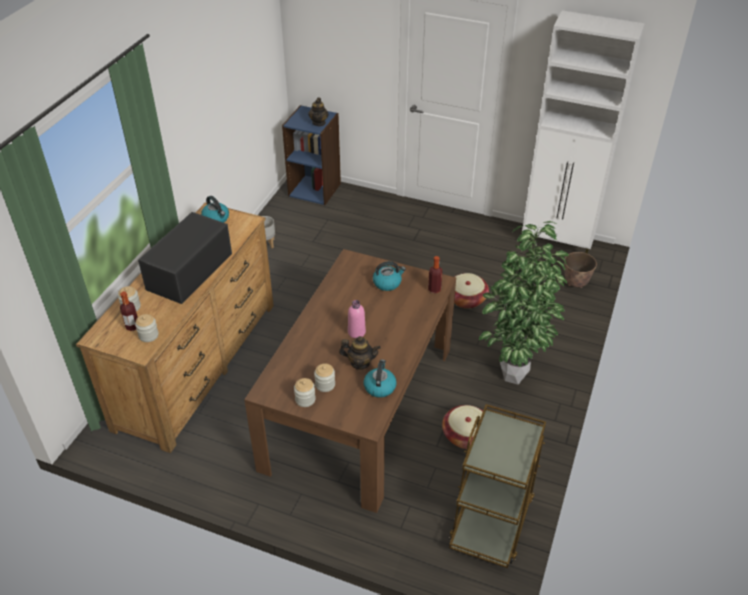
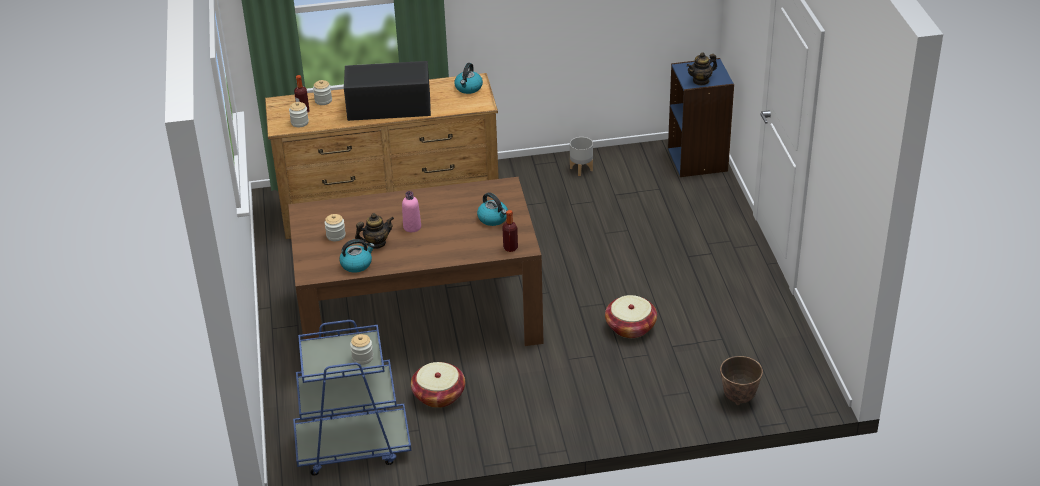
camera: 60 degrees right, 5 degrees down
(305, 399) = (311, 233): jar -> jar (362, 358)
(360, 363) = (376, 243): teapot -> teapot turned 90 degrees counterclockwise
(491, 519) = (352, 446): brown cart -> blue cart
(513, 378) = (542, 400): potted plant -> none
(557, 244) = (797, 362): white cabinet -> none

